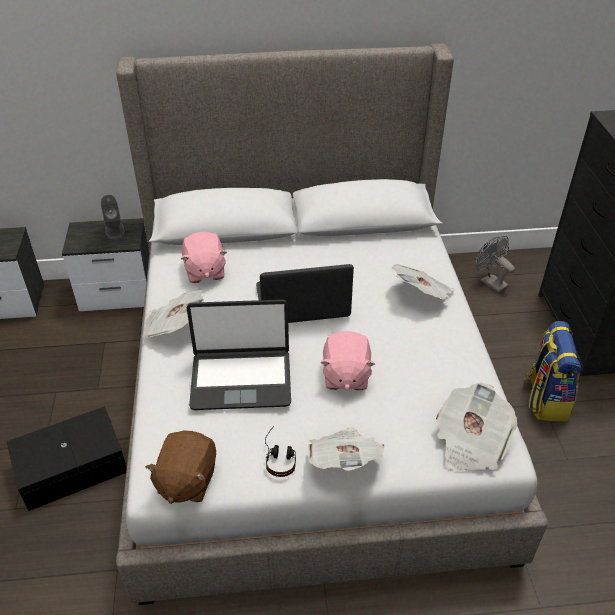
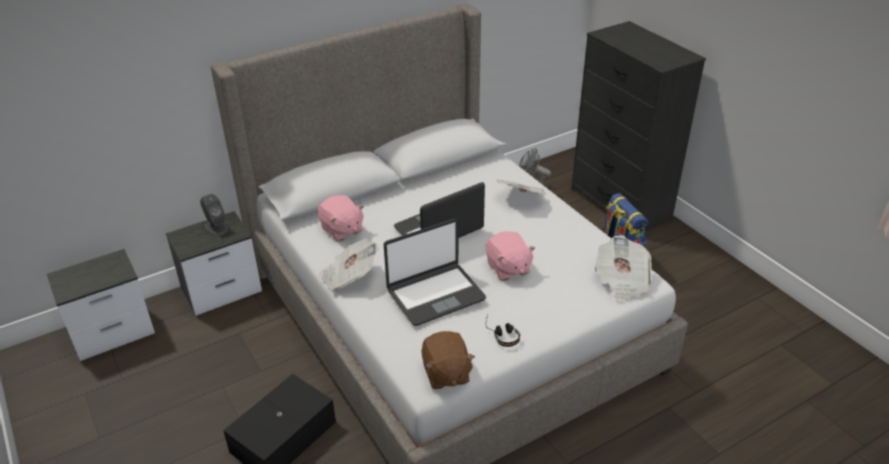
camera: 25 degrees left, 5 degrees down
(344, 461) = (548, 321): newspaper -> none

